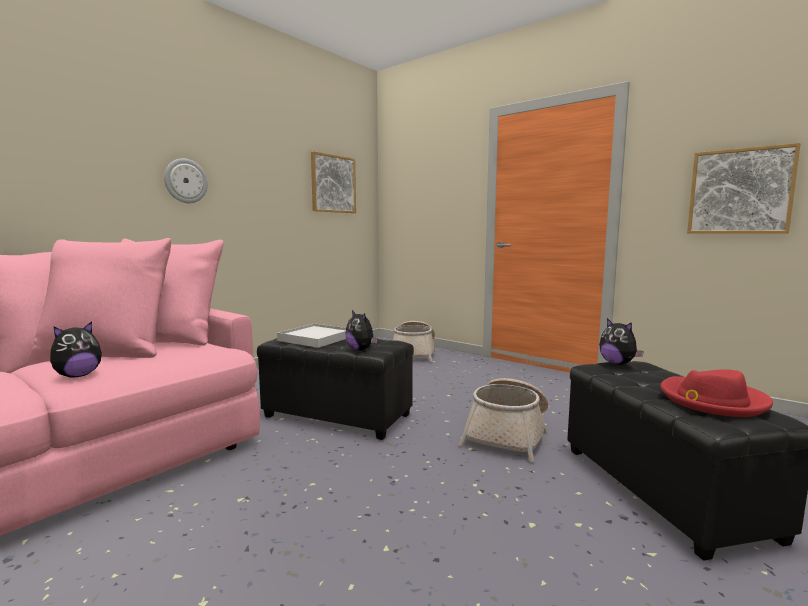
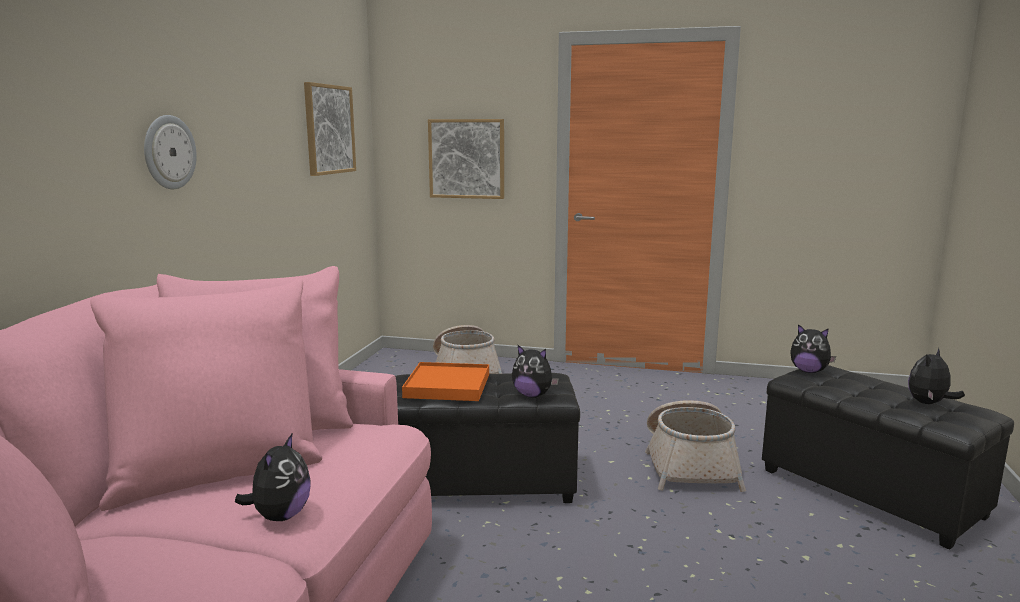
camera: 25 degrees left, 5 degrees up
(316, 338) = (448, 386): white tray -> orange tray
(711, 400) = (929, 403): red hat -> plush toy
(740, 191) = (853, 164): picture -> picture (466, 159)

